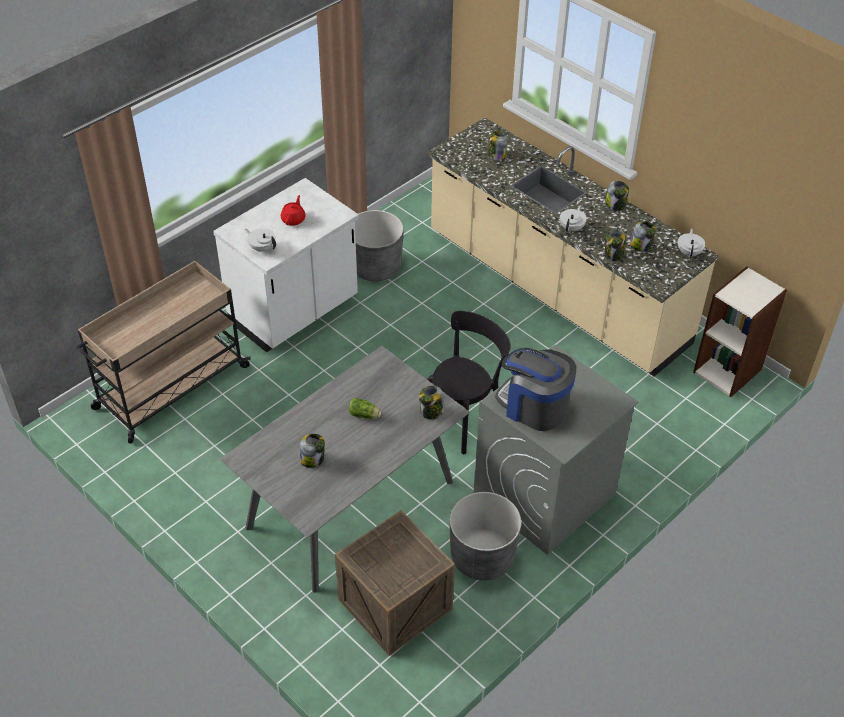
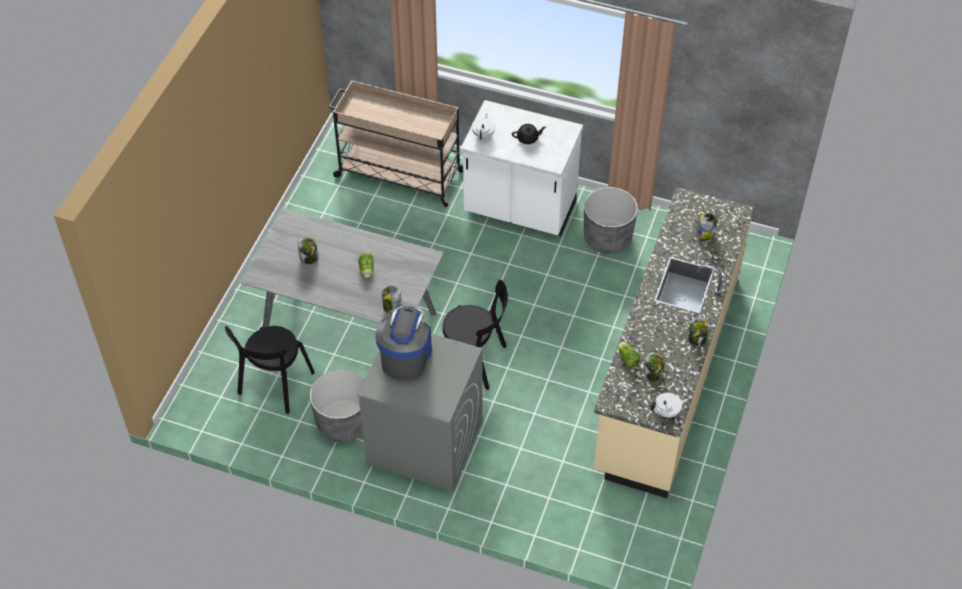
camera: 65 degrees right, 5 degrees up
(293, 219) = (528, 138): red teapot -> black teapot
(395, 604) = (274, 386): crate -> black chair
(572, 228) = (643, 318): white teapot -> none
(613, 255) = (627, 358): jar -> lettuce
(728, 370) = (648, 535): bookcase -> none

